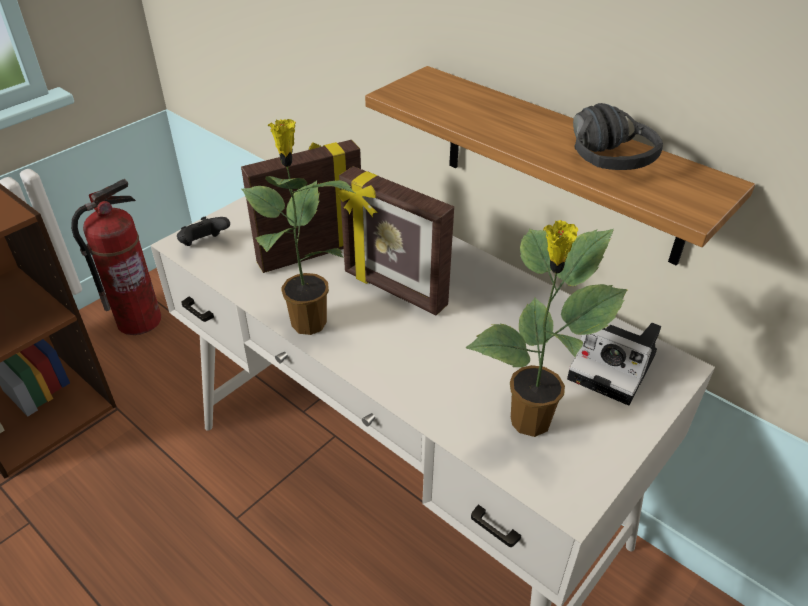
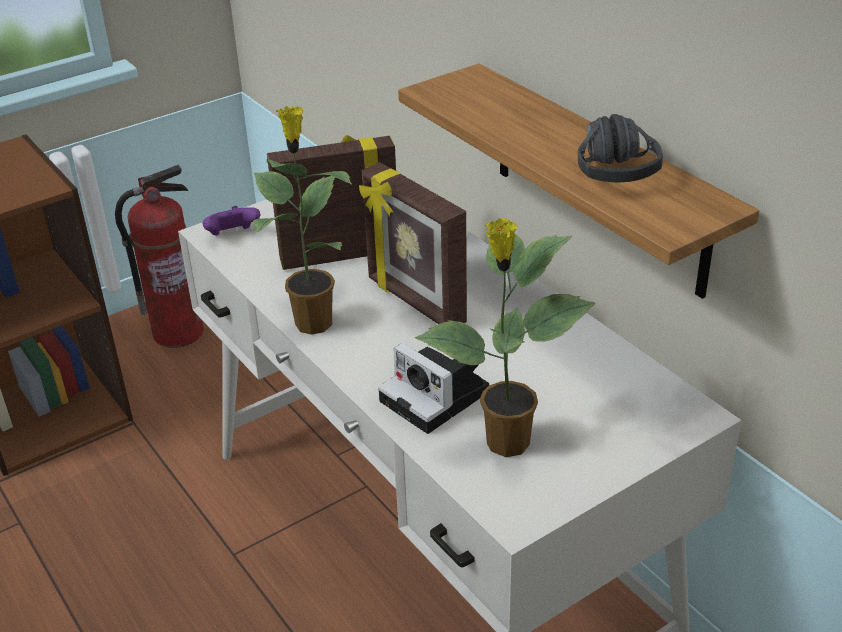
camera: 15 degrees right, 5 degrees down
(204, 244) = (232, 236): black game controller -> purple game controller
(615, 368) = (625, 406): camera -> camera (438, 398)

